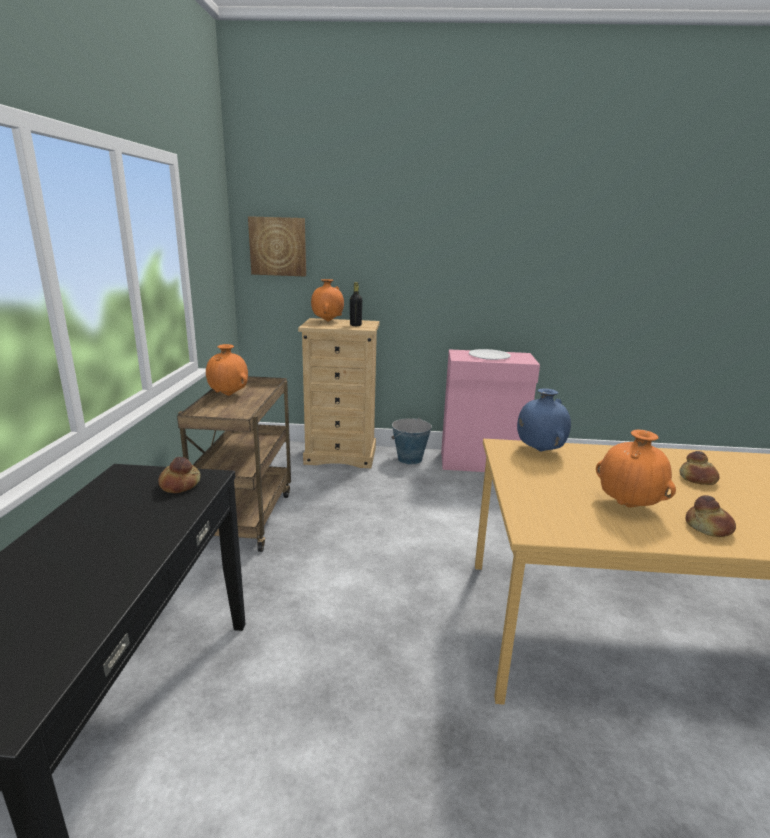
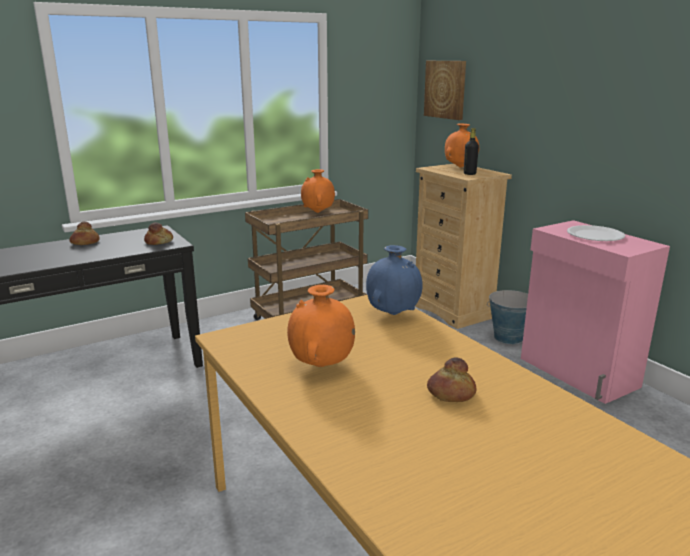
camera: 55 degrees right, 0 degrees up
(707, 528) = (321, 407): bread -> bread (85, 243)

